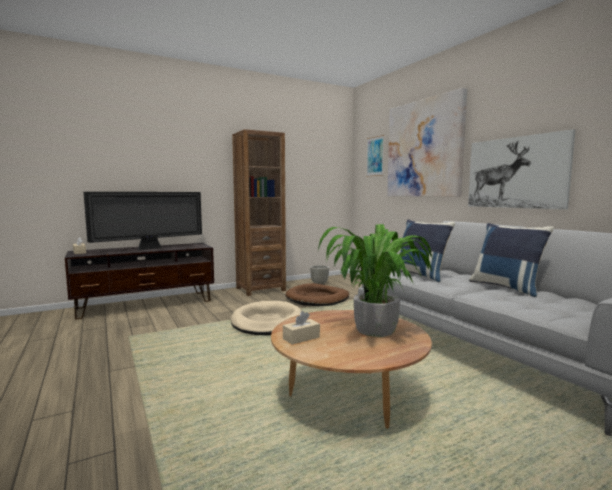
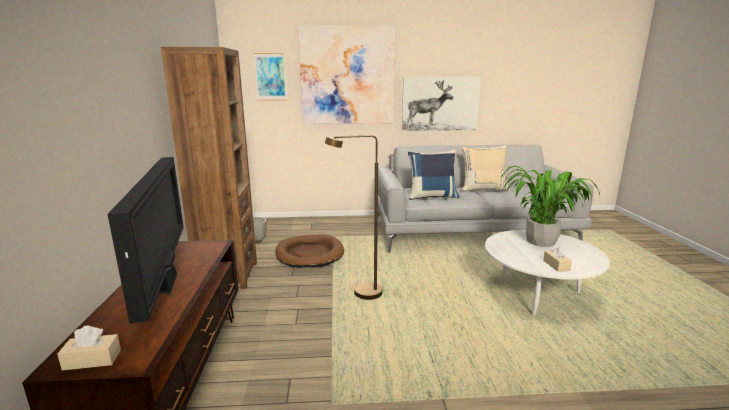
camera: 65 degrees left, 10 degrees up
(267, 322) = (360, 294): beige dog bed -> brown floor lamp
(348, 397) = (537, 294): brown coffee table -> white coffee table
(506, 287) = (483, 189): blue pillow -> beige pillow

